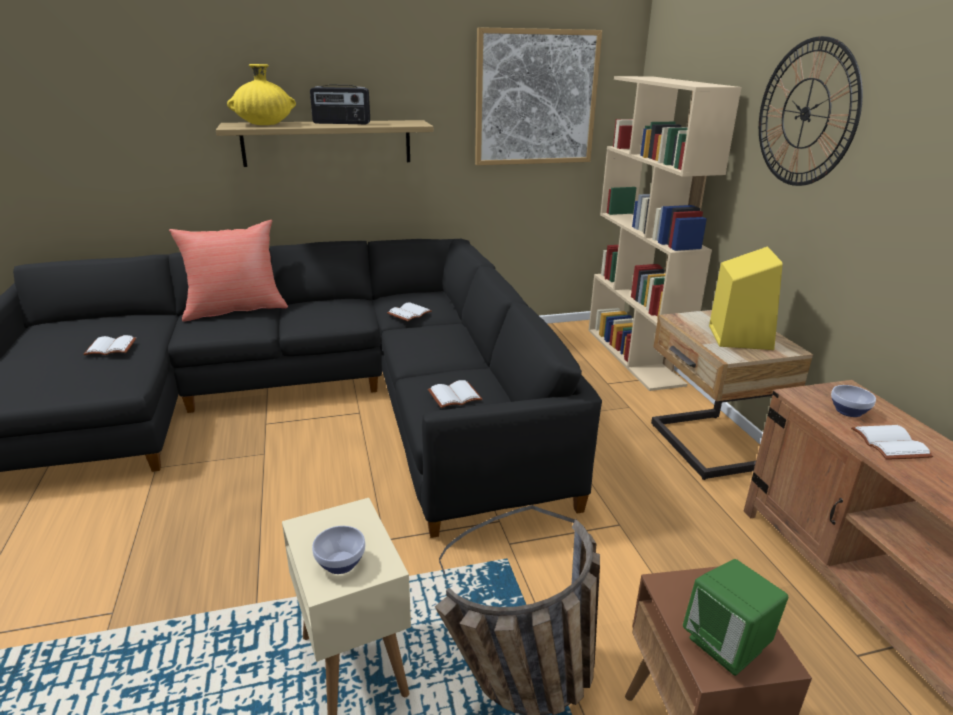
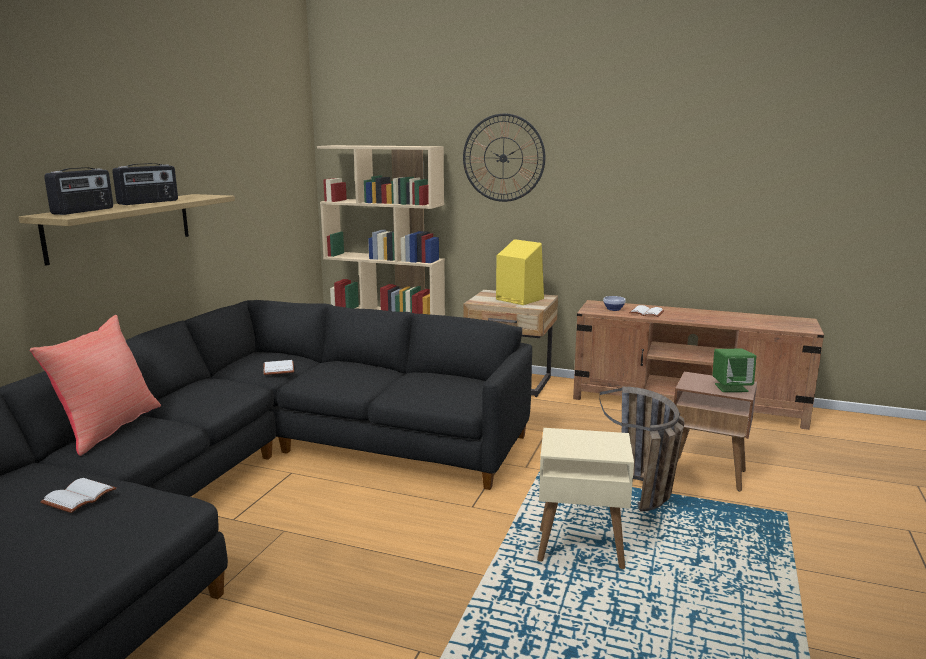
camera: 55 degrees left, 10 degrees down
(264, 124) = (84, 211): yellow vase -> radio
(339, 564) = (603, 447): bowl -> none
(454, 397) = (439, 387): white book -> none
(536, 98) = (262, 167): picture -> none

